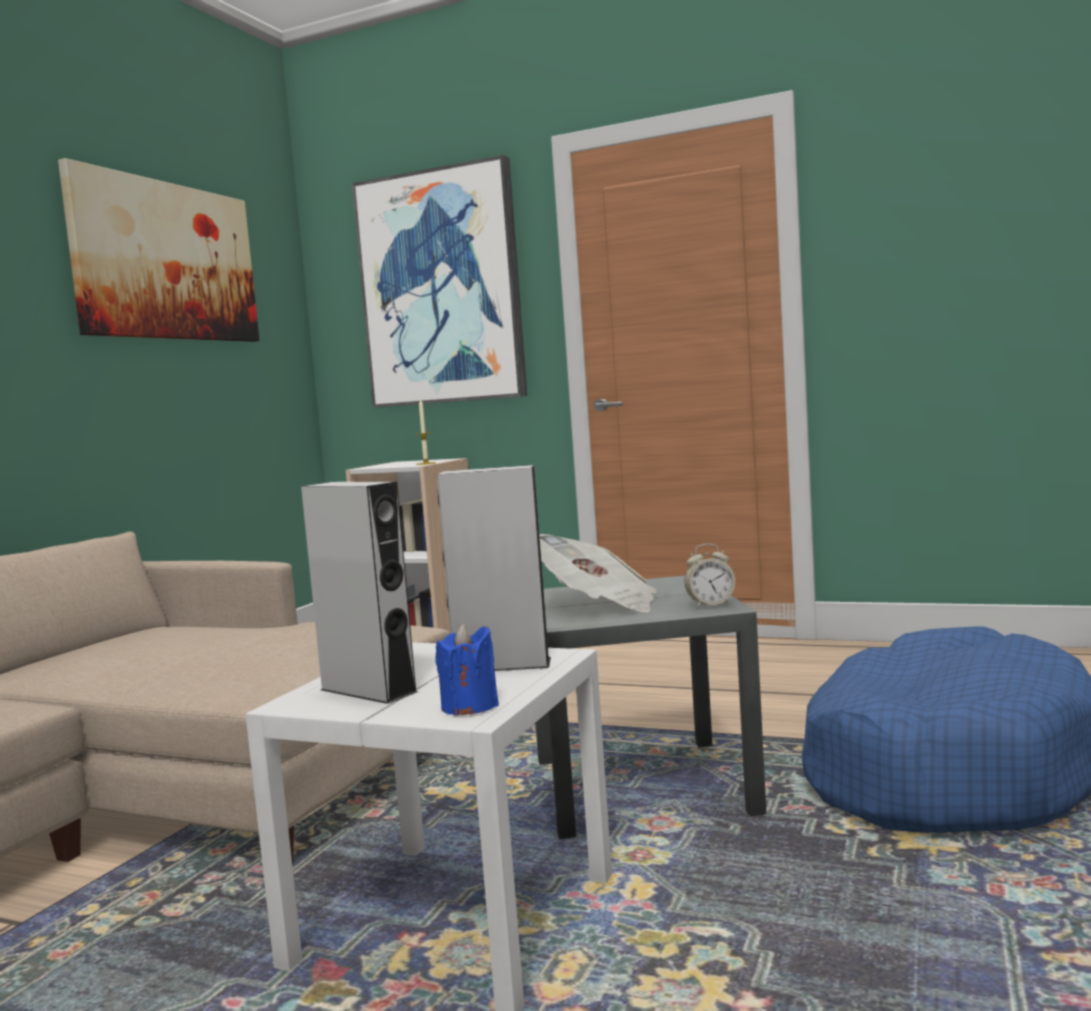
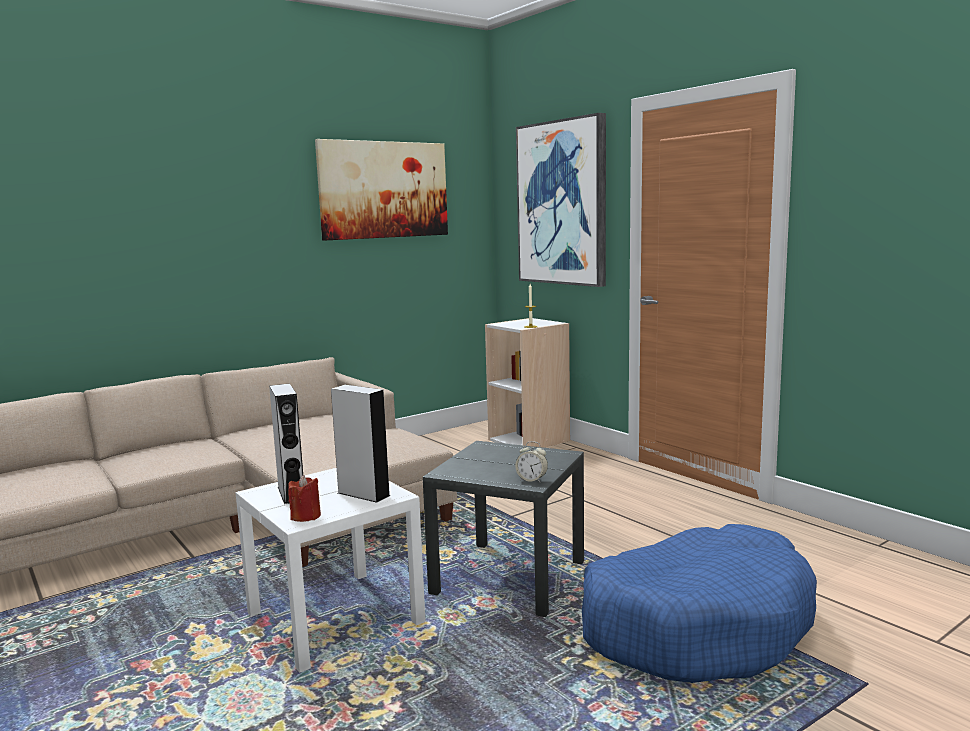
camera: 30 degrees right, 5 degrees up
(469, 706) = (306, 516): blue candle -> red candle
(599, 605) = (482, 464): newspaper -> none

